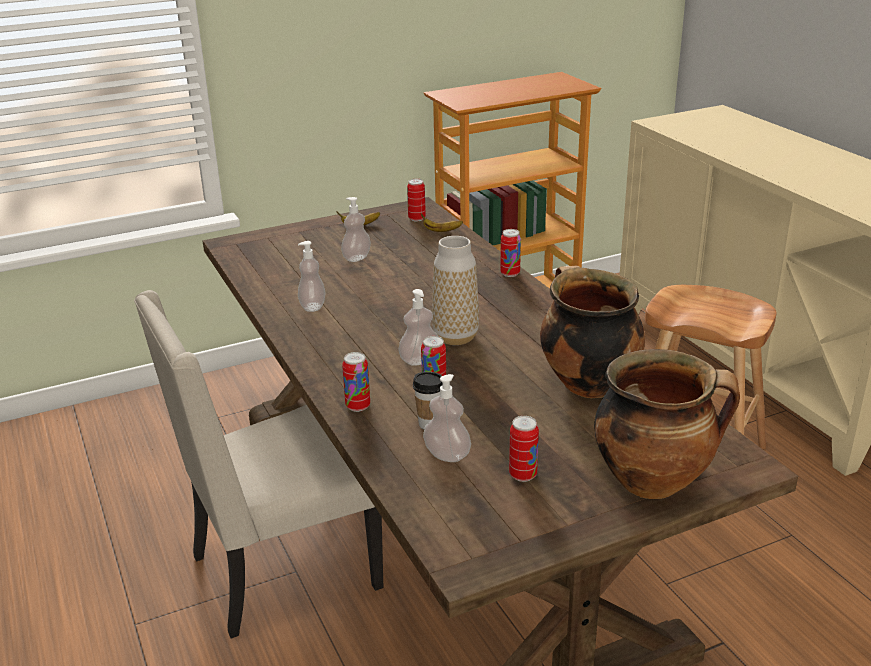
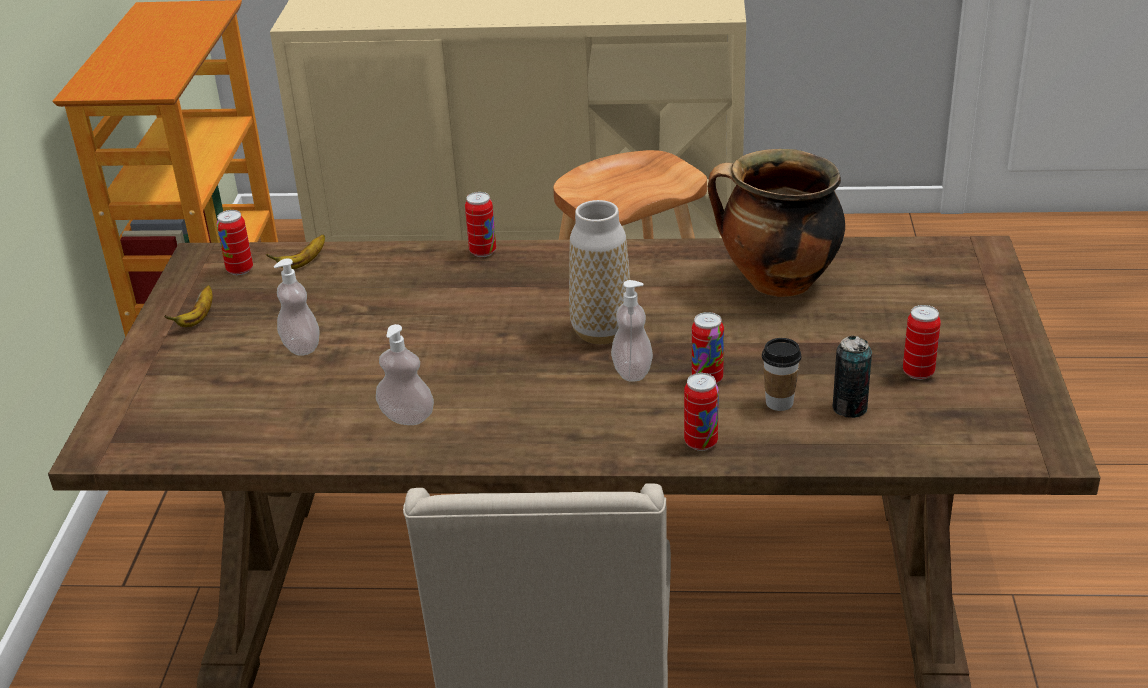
camera: 60 degrees left, 5 degrees up
(447, 455) = (849, 408): soap dispenser -> can
(654, 481) = (974, 305): cooking pot -> none

